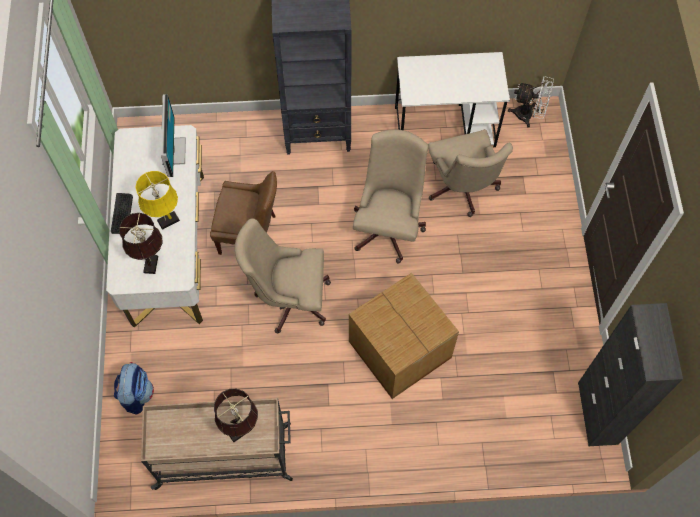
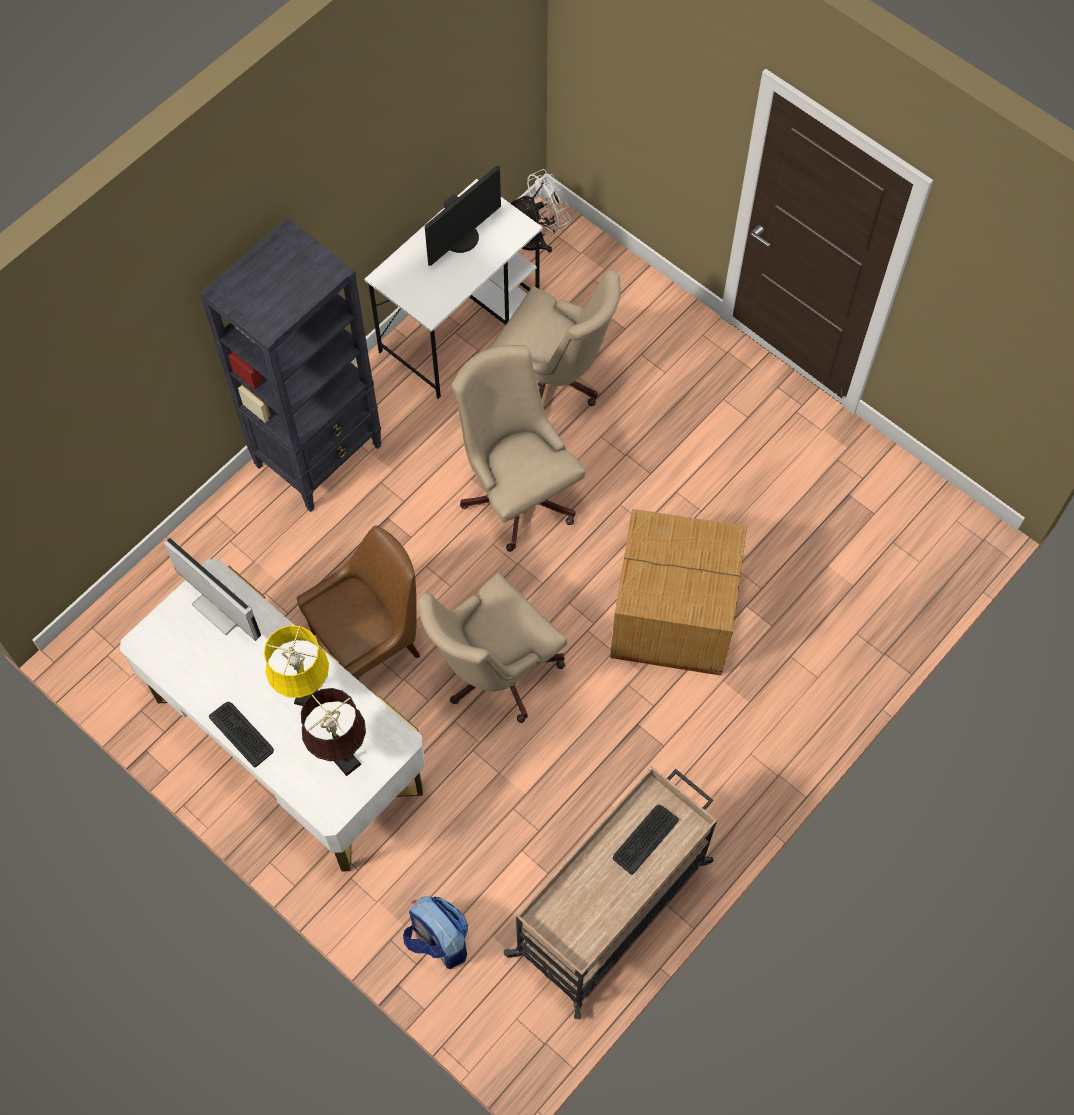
camera: 45 degrees left, 0 degrees up
(241, 429) = (645, 839): brown table lamp -> keyboard
(463, 74) = (462, 238): none -> monitor
(597, 413) = (933, 497): black cabinet -> none

